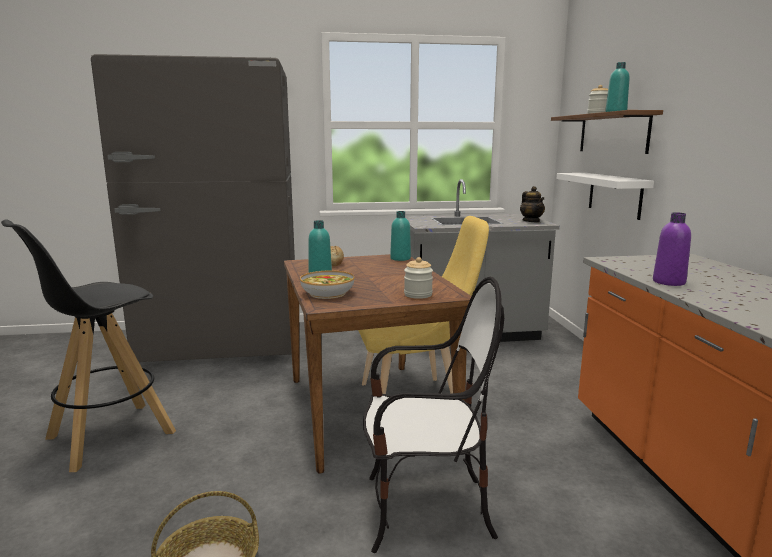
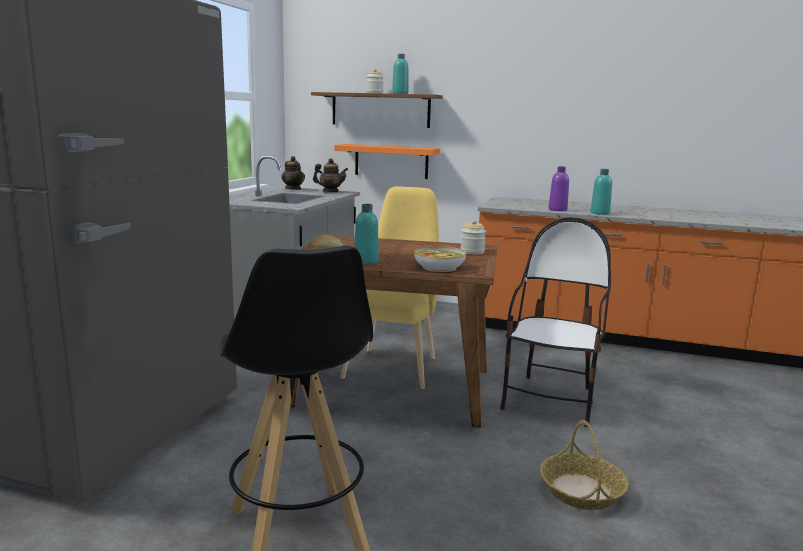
camera: 65 degrees left, 0 degrees up
(400, 258) = (344, 238): turquoise bottle -> turquoise bottle (599, 213)
(516, 215) = (293, 189): none -> teapot
(614, 194) = (391, 161): white shelf -> orange shelf

